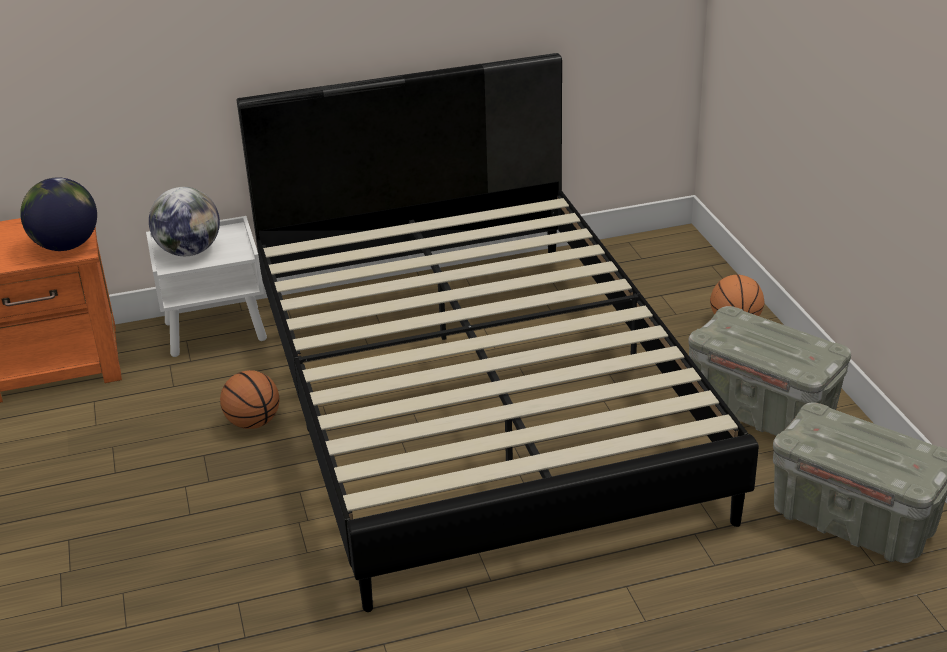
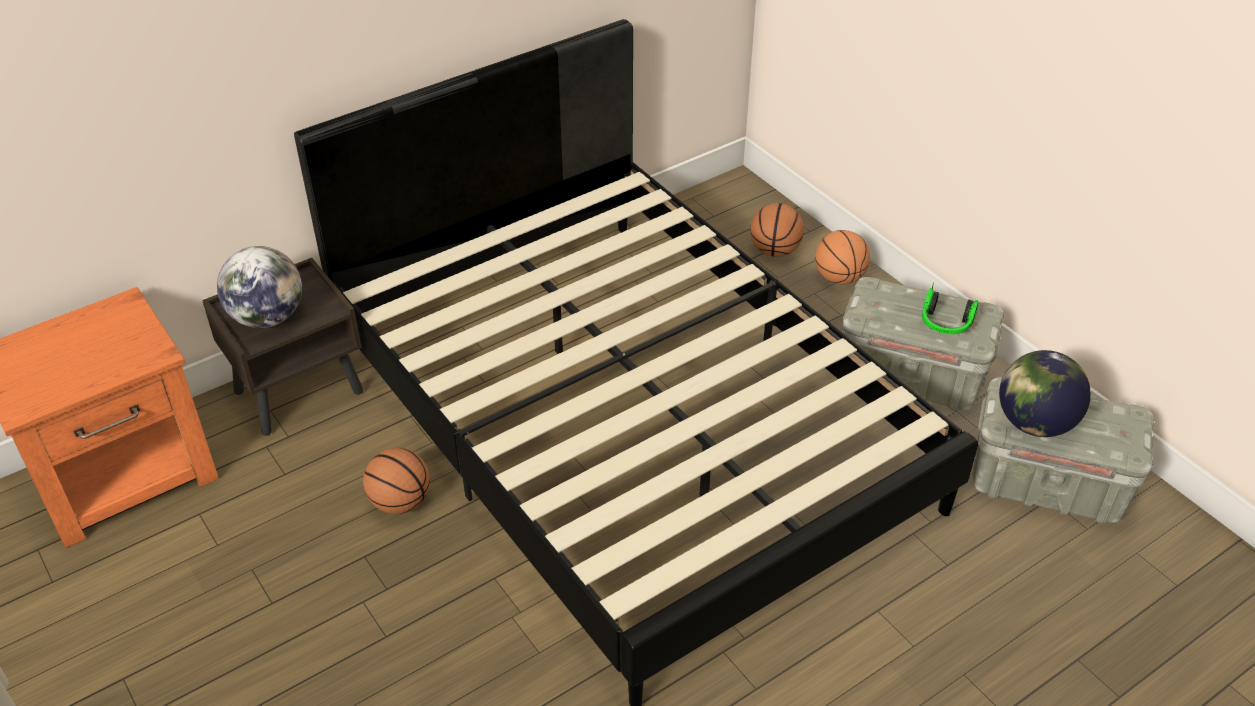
camera: 20 degrees left, 10 degrees up
(66, 246) = (135, 349): globe -> globe (1034, 423)
(217, 331) = (300, 391): white nightstand -> brown nightstand
(684, 293) = (775, 251): none -> basketball
(784, 353) = (945, 325): none -> headphones

